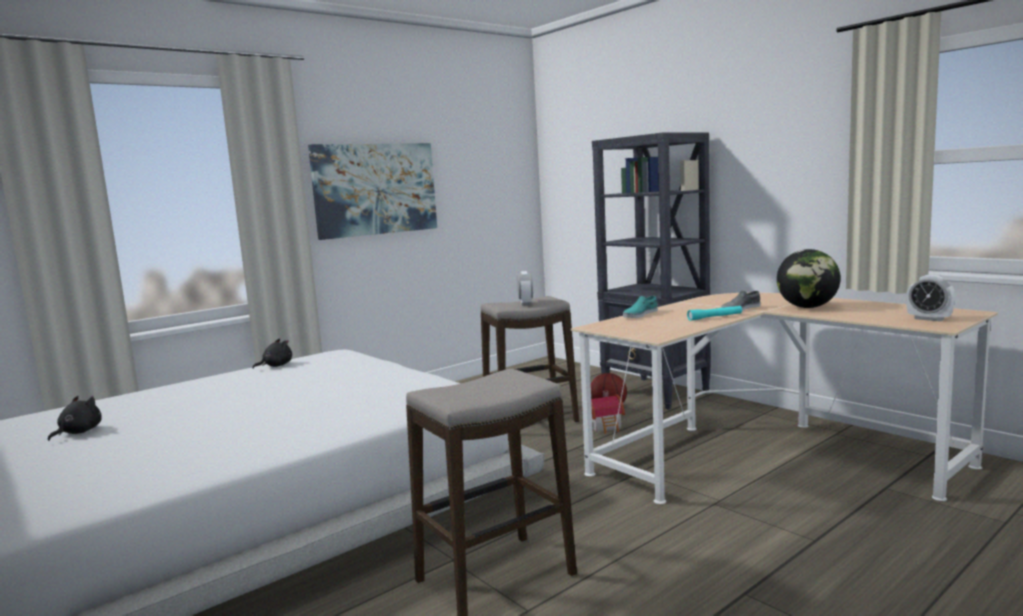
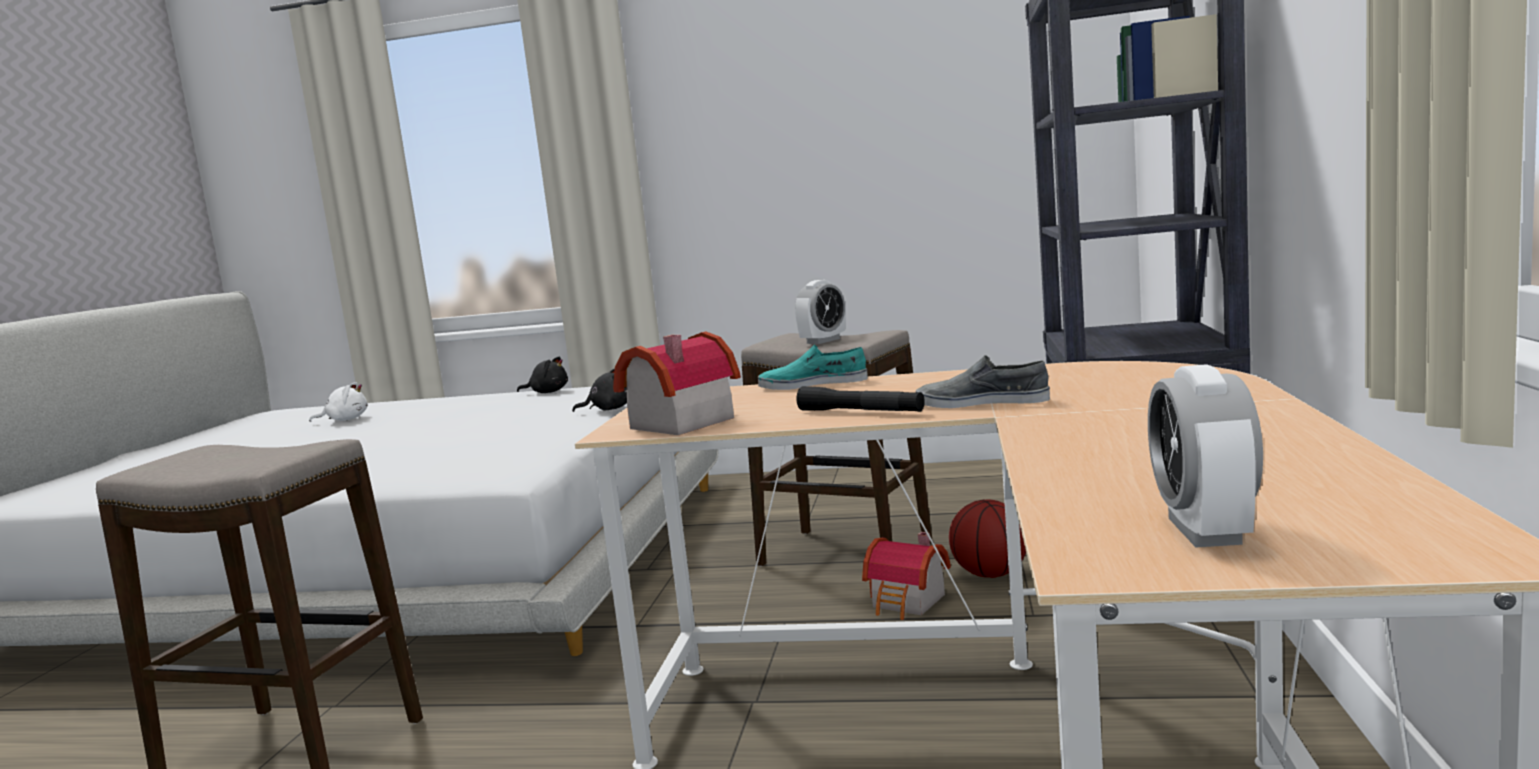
camera: 50 degrees right, 0 degrees up
(78, 432) = (265, 431): black plush toy -> black plush toy (609, 409)
(146, 410) = (345, 420): none -> white plush toy
(375, 189) = (763, 139): picture -> none
(663, 331) = (675, 423): none -> toy house
(715, 317) = (860, 412): turquoise flashlight -> black flashlight
(807, 307) = (1114, 424): globe -> none

